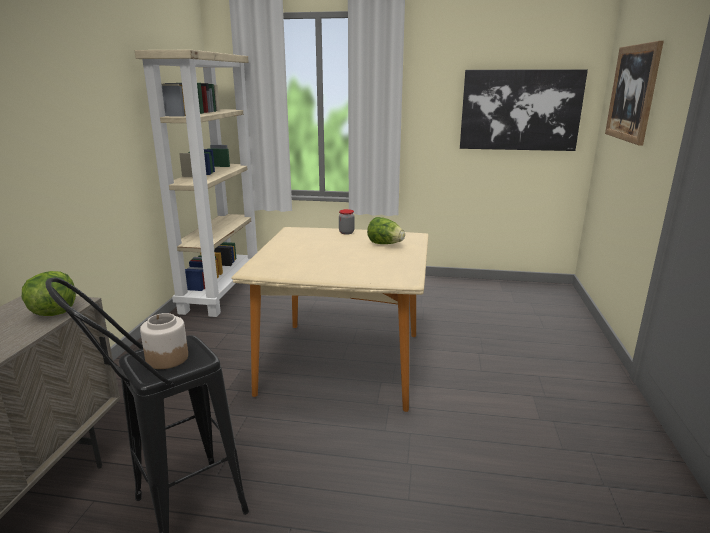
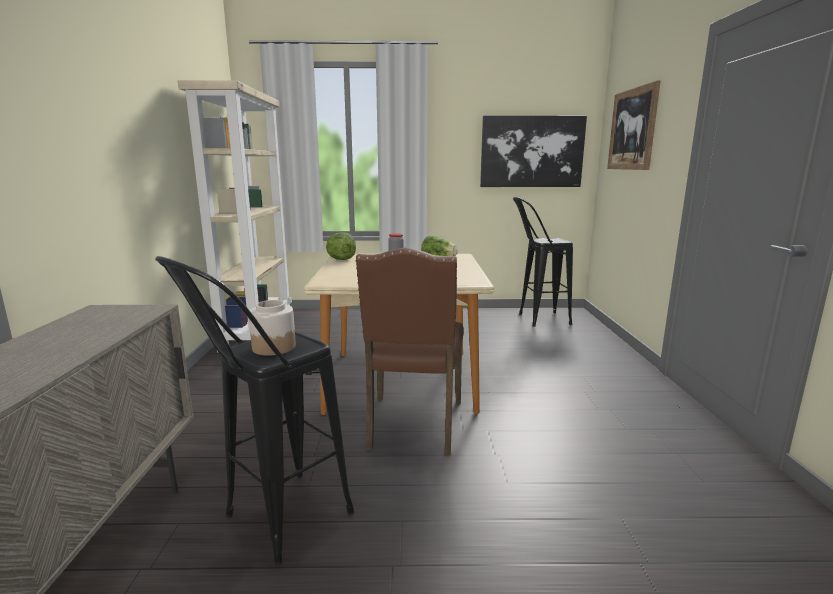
camera: 10 degrees left, 5 degrees down
(54, 312) = (132, 316): lettuce -> lettuce (341, 259)
(337, 418) = (413, 425): none -> brown chair
(511, 297) = (536, 320): none -> black stool

